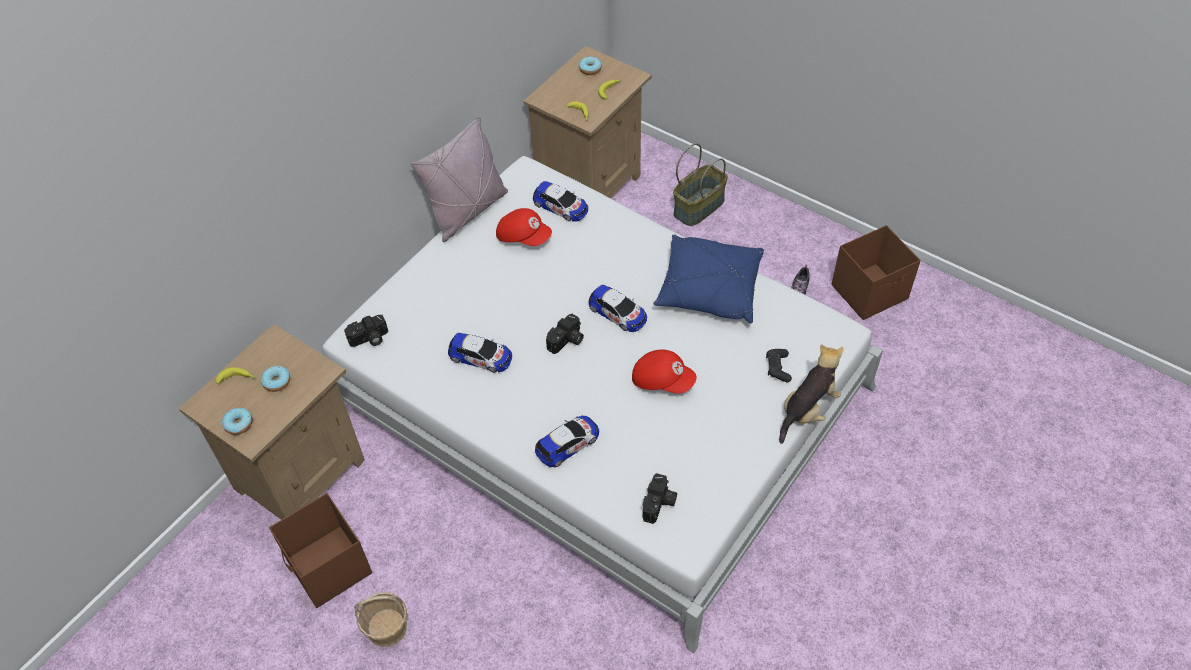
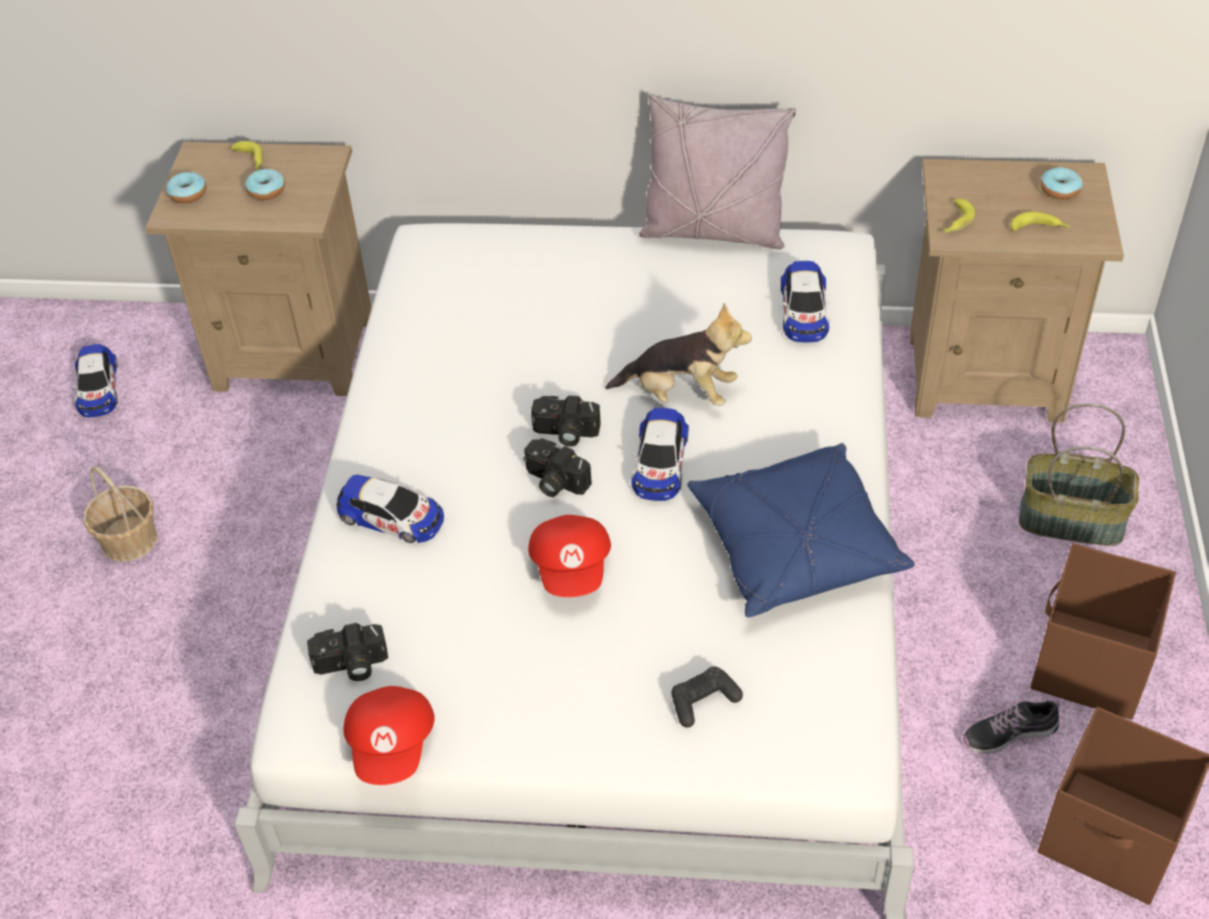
camera: 60 degrees right, 5 degrees down
(329, 568) = (183, 445): brown storage box -> brown storage box (1089, 665)
(369, 339) = (432, 255): camera -> camera (553, 482)
(480, 356) = (477, 363): toy car -> toy car (98, 388)
(524, 236) = (714, 302): red cap -> red cap (393, 745)
(807, 410) = (648, 778): plush toy -> plush toy (681, 394)

